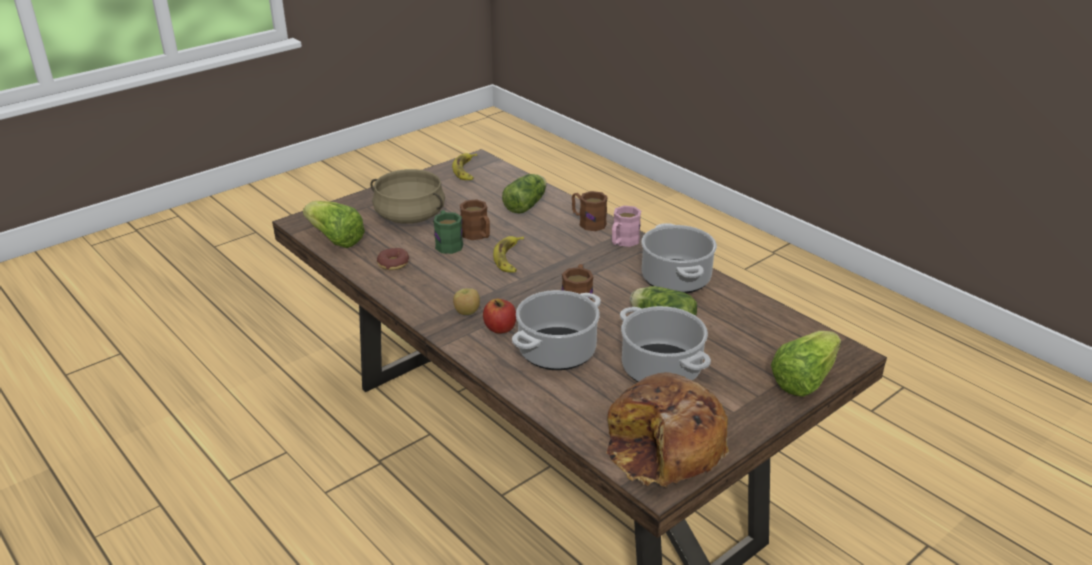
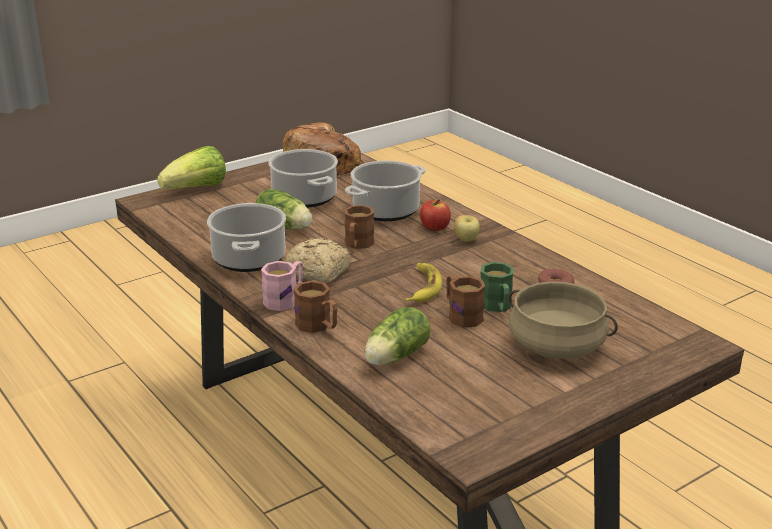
camera: 175 degrees left, 5 degrees down
(335, 239) = (640, 318): lettuce -> none
(466, 170) = (489, 428): banana -> none
(604, 268) = (319, 272): none -> bread

